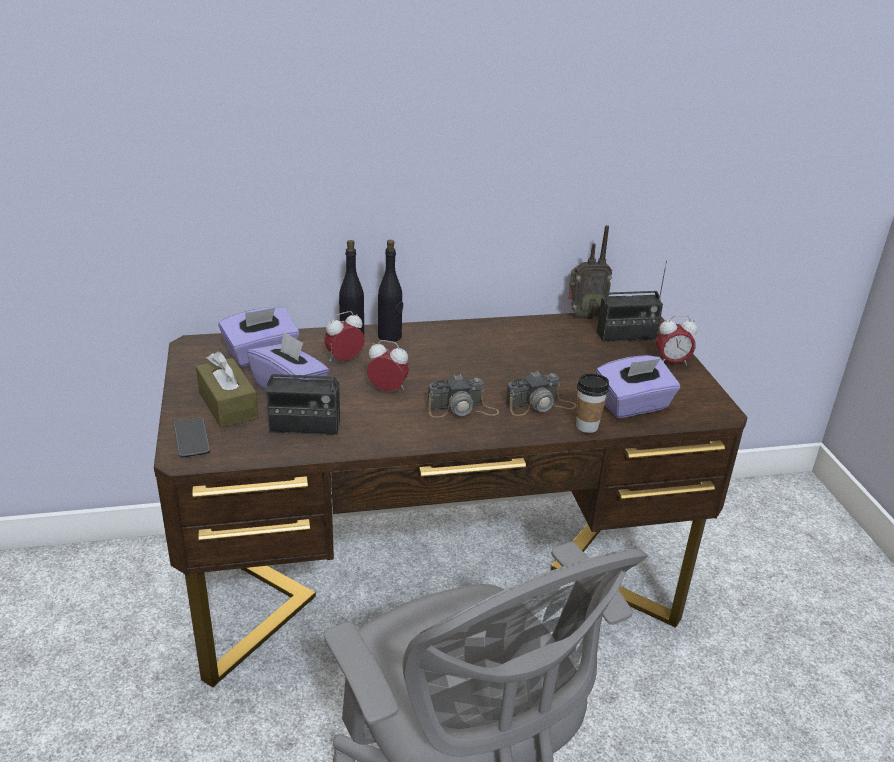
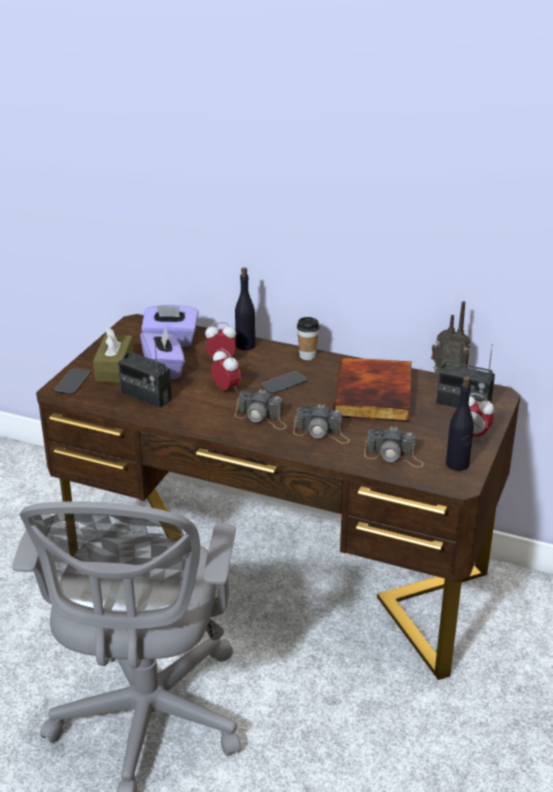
camera: 35 degrees right, 0 degrees up
(390, 336) = (273, 352): black bottle -> black bottle (457, 464)
(440, 365) = (284, 383): none -> phone
(541, 350) = (375, 395): none -> book
(587, 426) = (337, 458): cup -> cup (307, 356)
(633, 405) = (394, 456): purple tissue box -> camera

